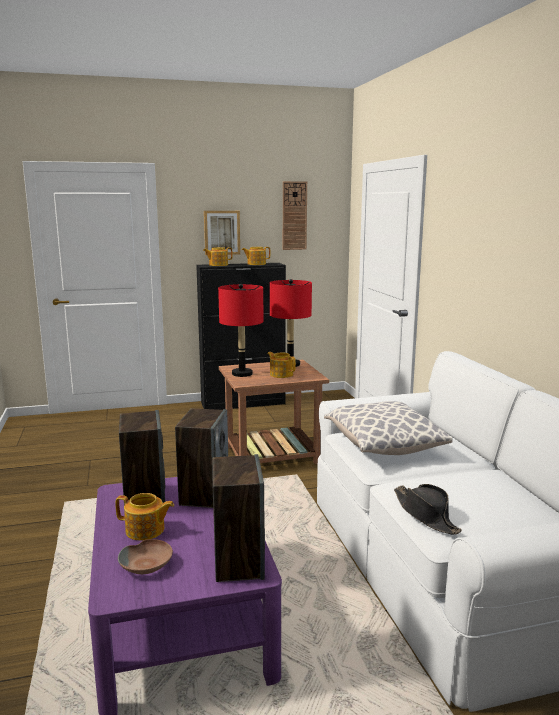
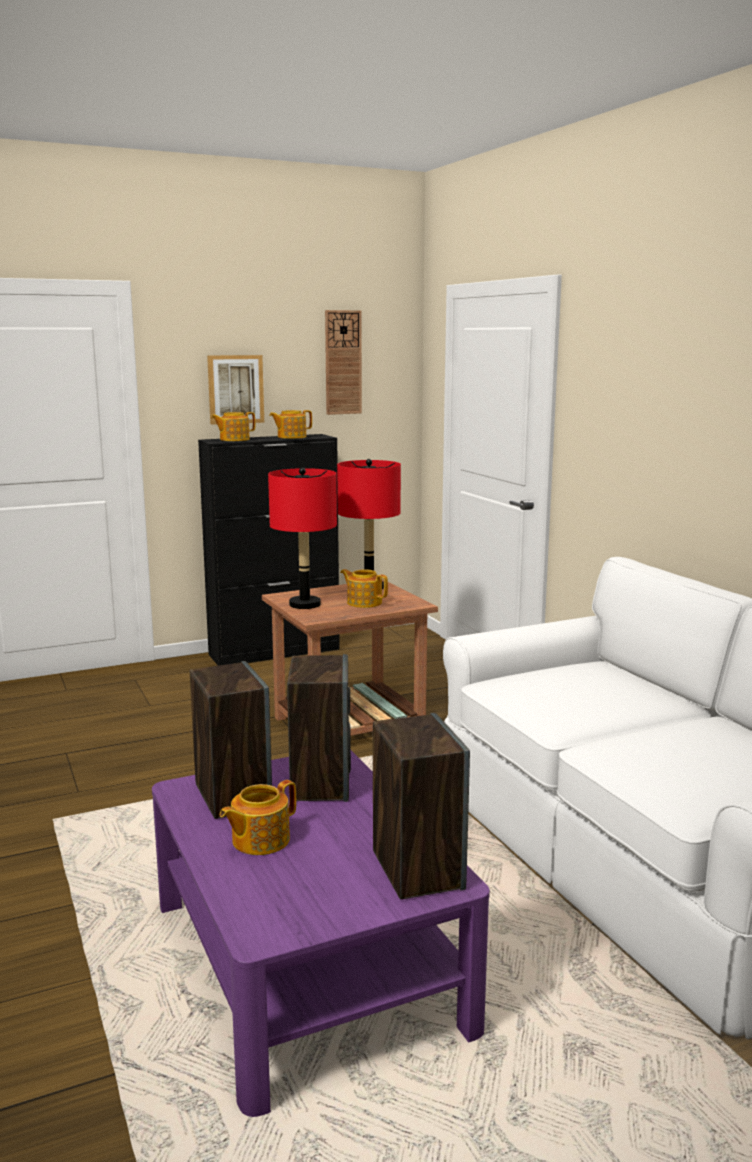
camera: 10 degrees left, 0 degrees up
(145, 530) = (259, 840): teapot -> teapot turned 135 degrees clockwise
(147, 564) = (287, 886): brown bowl -> none
(384, 446) = (555, 696): pillow -> none
(426, 515) = (657, 782): black hat -> none

